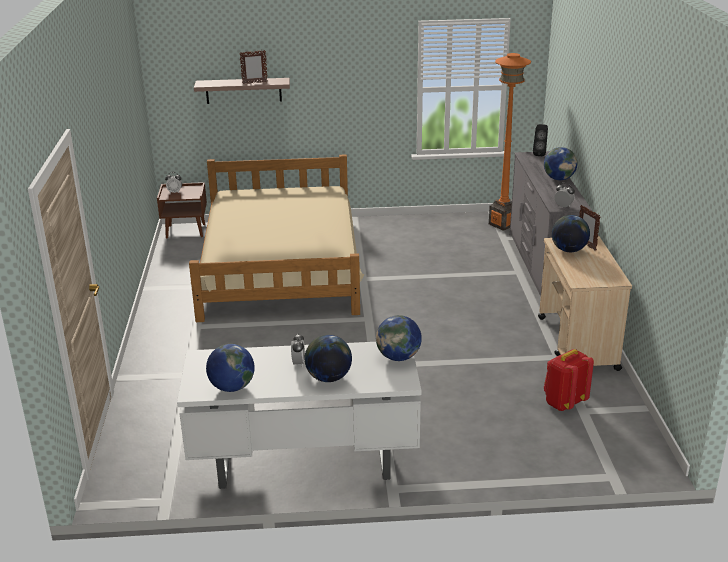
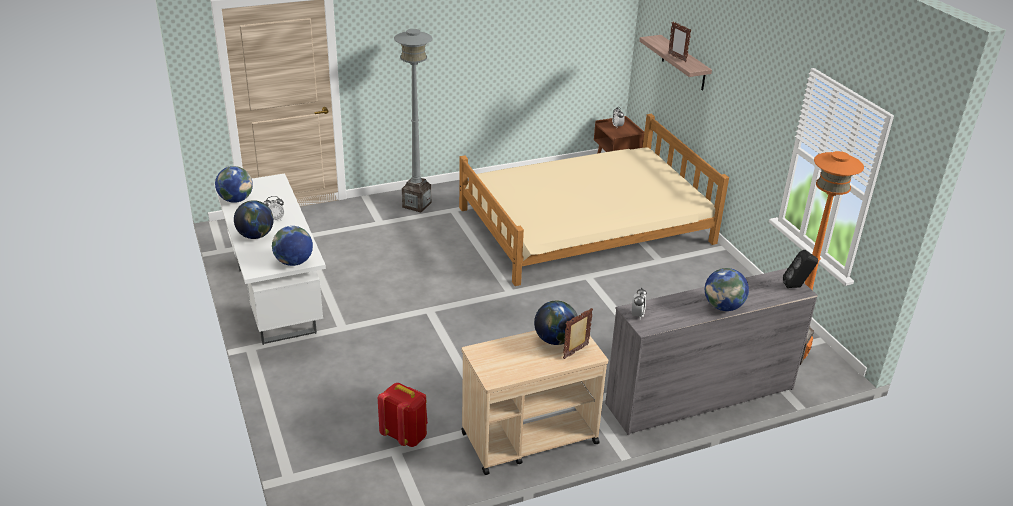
camera: 70 degrees right, 5 degrees up
(168, 346) = (416, 205): none -> grey floor lamp

